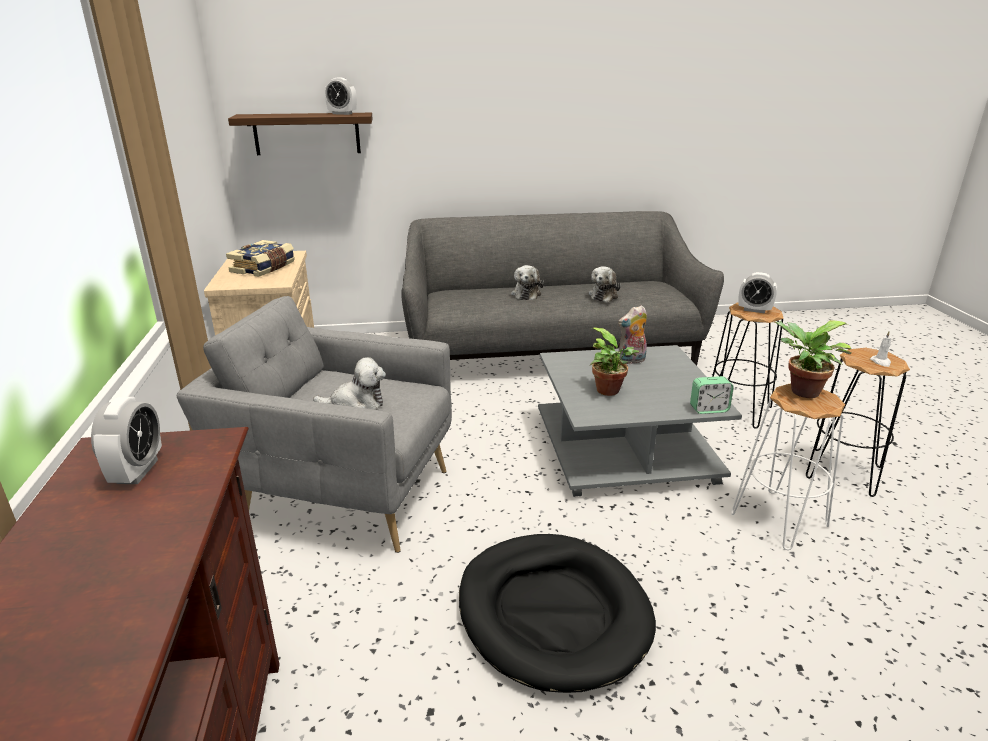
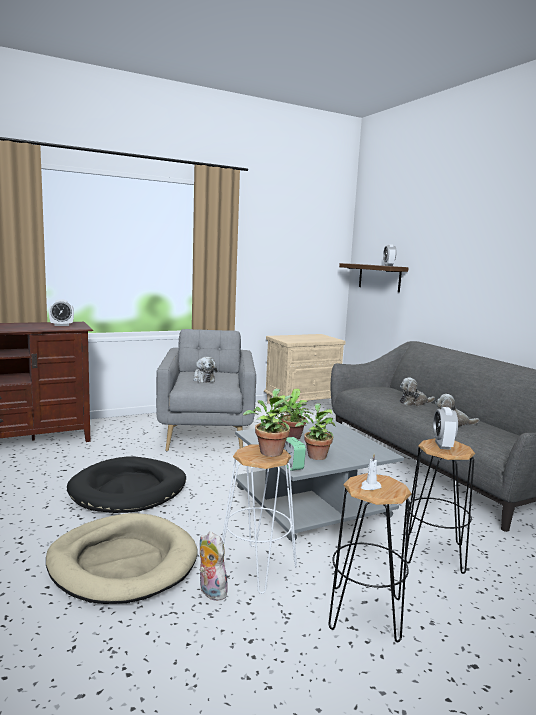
camera: 70 degrees right, 15 degrees down
(264, 268) = (306, 338): book -> none
(631, 361) = (349, 442): plush toy -> plush toy (210, 591)
(674, 388) = (315, 455): none -> potted plant
(783, 634) = (122, 562): none -> beige dog bed

